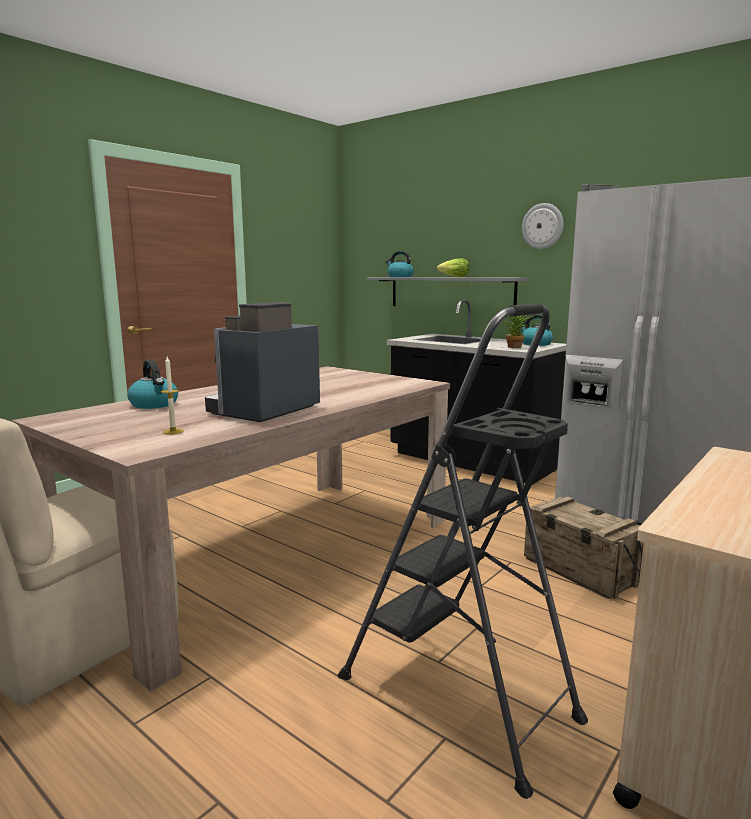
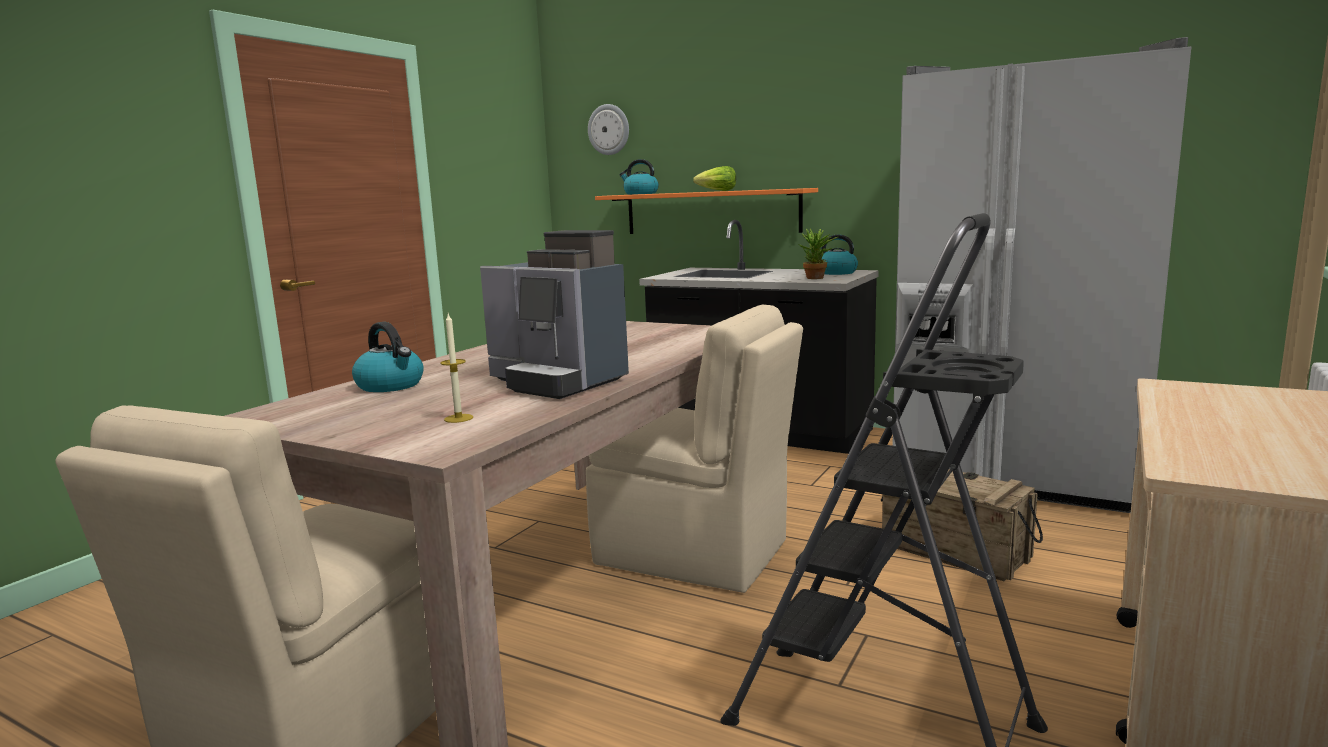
camera: 10 degrees left, 0 degrees up
(264, 411) = (557, 382): coffee machine -> coffee machine turned 75 degrees counterclockwise
(380, 548) = (696, 553): none -> beige chair
(450, 293) = (711, 212): grey shelf -> orange shelf
(542, 226) = (832, 121): wall clock -> wall clock (609, 129)

